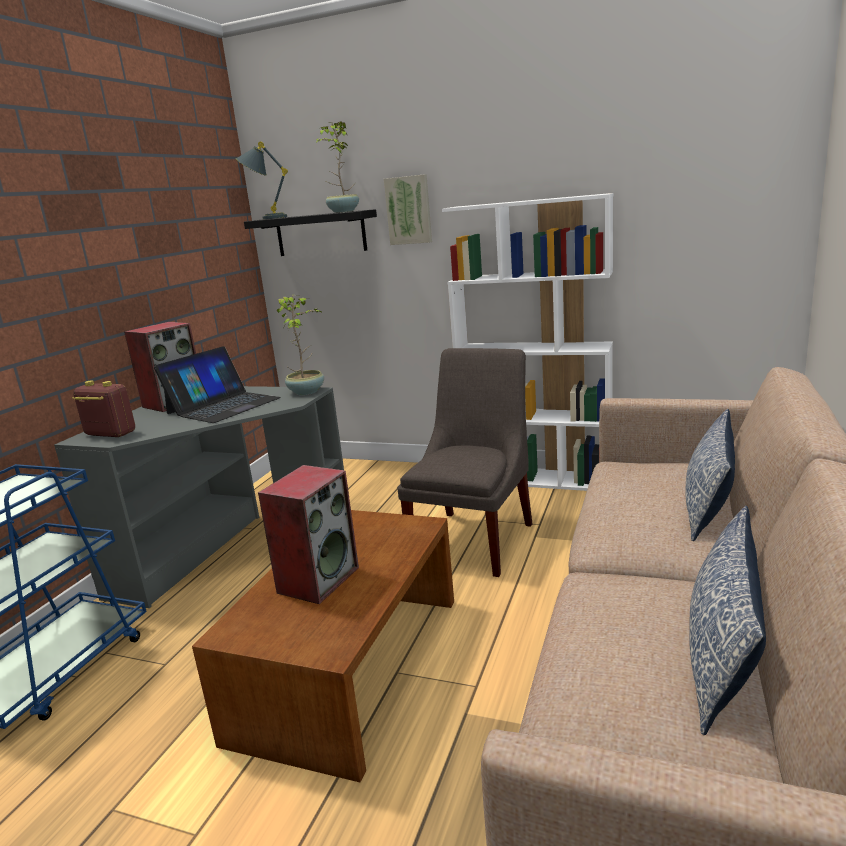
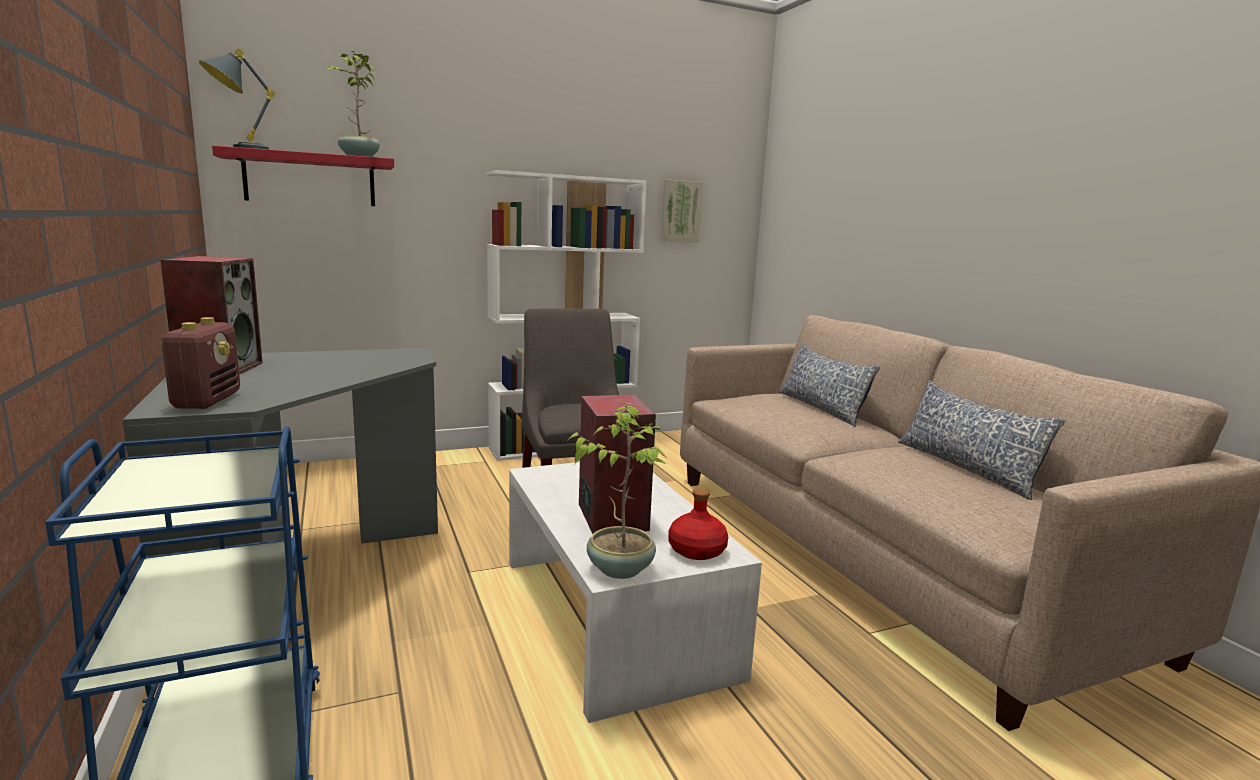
camera: 45 degrees left, 5 degrees down
(110, 434) = (207, 401): radio -> radio turned 105 degrees clockwise
(223, 405) = (320, 367): laptop -> none
(307, 391) = (405, 351): potted plant -> potted plant (620, 568)
(316, 638) = (696, 550): none -> red bottle
(320, 234) = (310, 179): black shelf -> red shelf
(352, 665) = (615, 614): brown coffee table -> white coffee table
(409, 210) = (431, 168): picture -> picture (680, 211)

